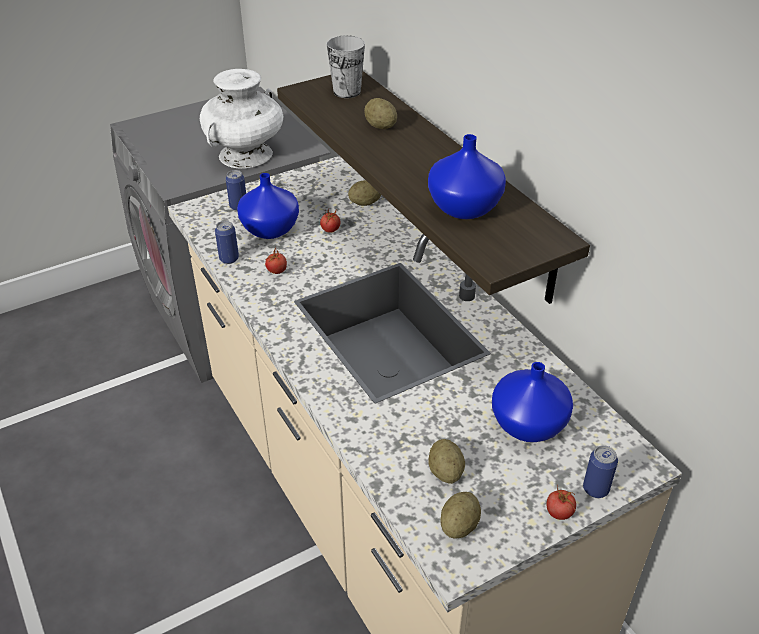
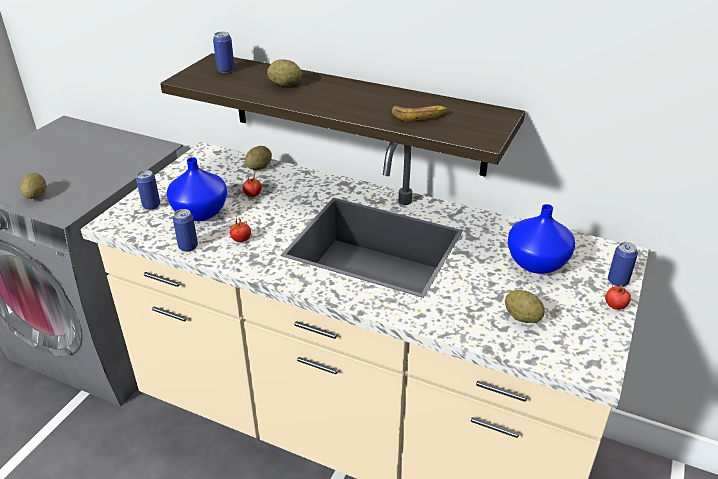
camera: 35 degrees left, 5 degrees down
(245, 155) = (107, 169): white vase -> none
(347, 92) = (225, 70): cup -> can
(459, 525) = (570, 346): potato -> potato (36, 196)
(465, 208) = (419, 116): blue vase -> banana

